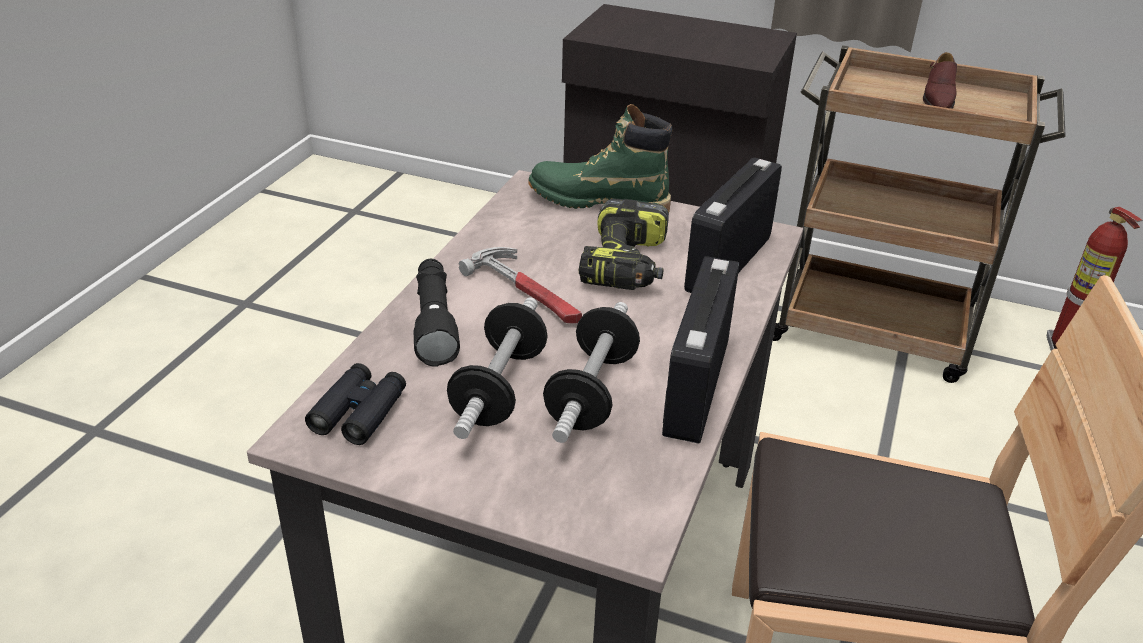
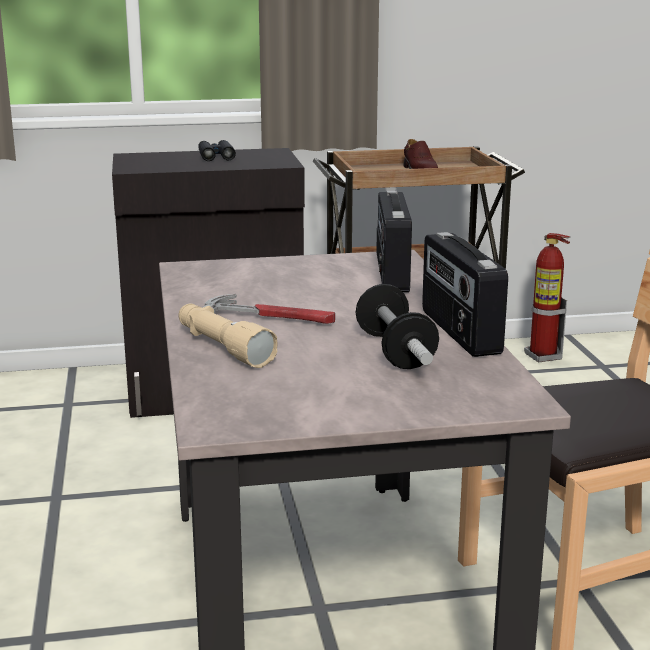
camera: 30 degrees left, 15 degrees down
(359, 412) = (238, 403): black binoculars -> black binoculars (216, 156)
(434, 322) = (222, 348): black flashlight -> beige flashlight
(499, 388) = (326, 366): dumbbell -> none
(598, 202) = (251, 265): green boot -> none
(627, 265) = (322, 290): power drill -> none

